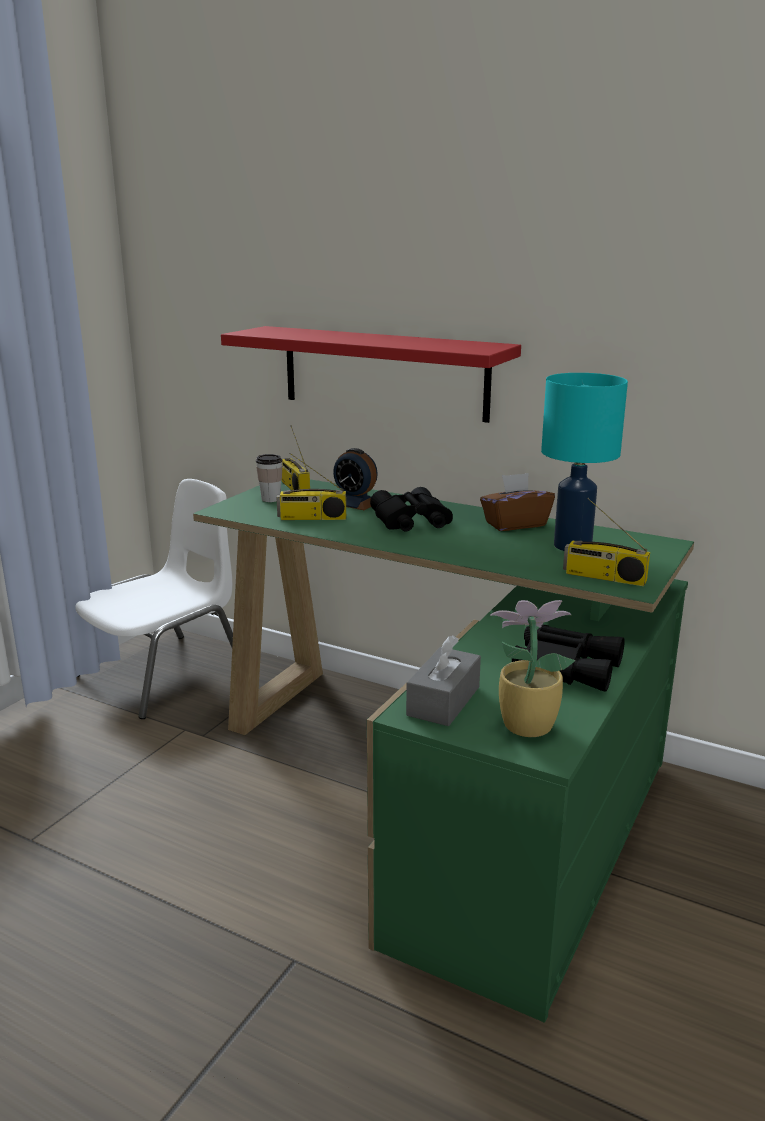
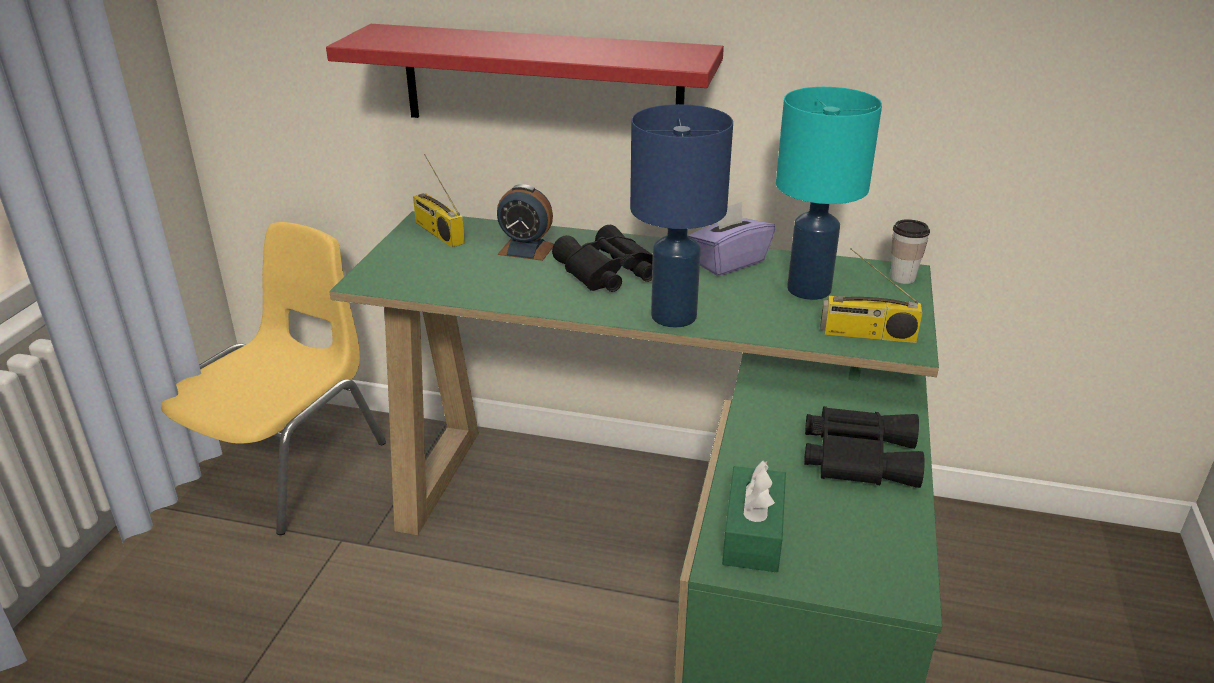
camera: 15 degrees left, 10 degrees up
(165, 673) = (285, 463): white chair -> yellow chair
(270, 499) = (418, 255): cup -> cup (902, 278)
(312, 518) = (486, 281): radio -> none
(443, 701) = (753, 534): grey tissue box -> green tissue box
(447, 550) = (675, 315): none -> blue table lamp
(515, 524) = (728, 262): brown tissue box -> purple tissue box
(524, 725) = (858, 554): potted plant -> none

